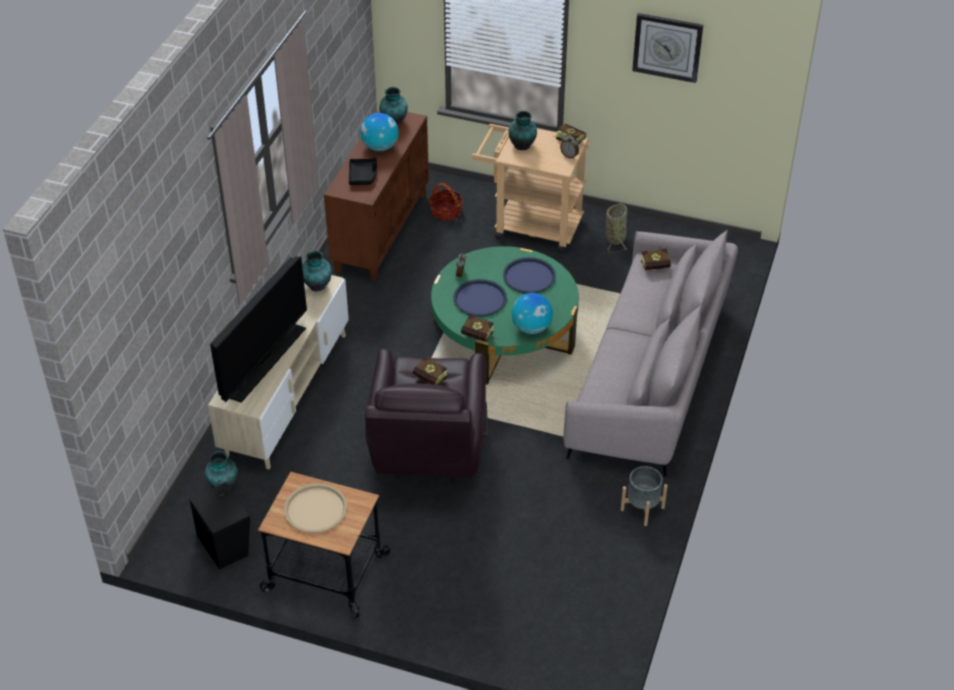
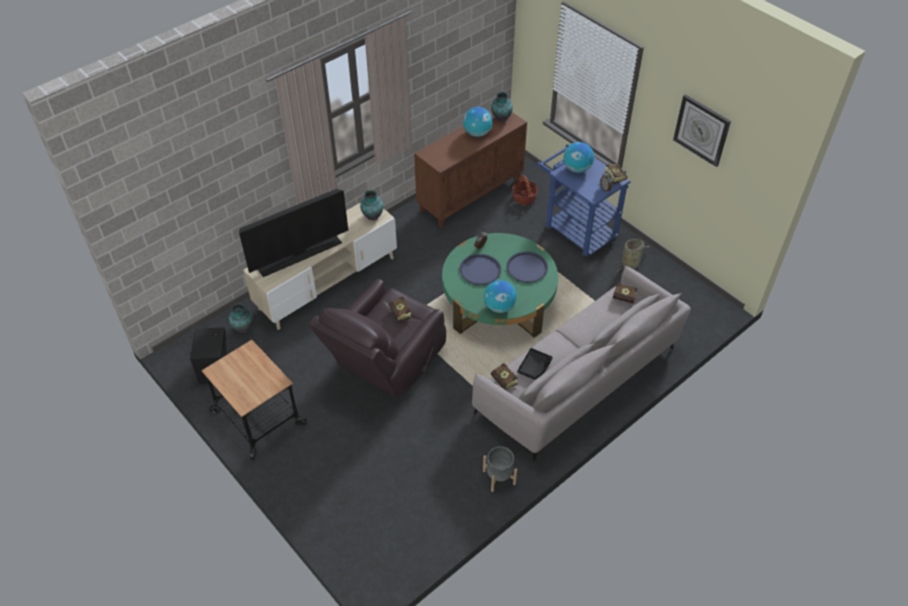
camera: 30 degrees right, 5 degrees up
(315, 509) = (246, 373): beige tray -> none
(363, 176) = (450, 149): black tray -> black tray (534, 367)
(480, 337) = (459, 298): book -> book (505, 383)
(522, 146) = (577, 169): vase -> globe
(530, 226) = (575, 230): beige cart -> blue cart

